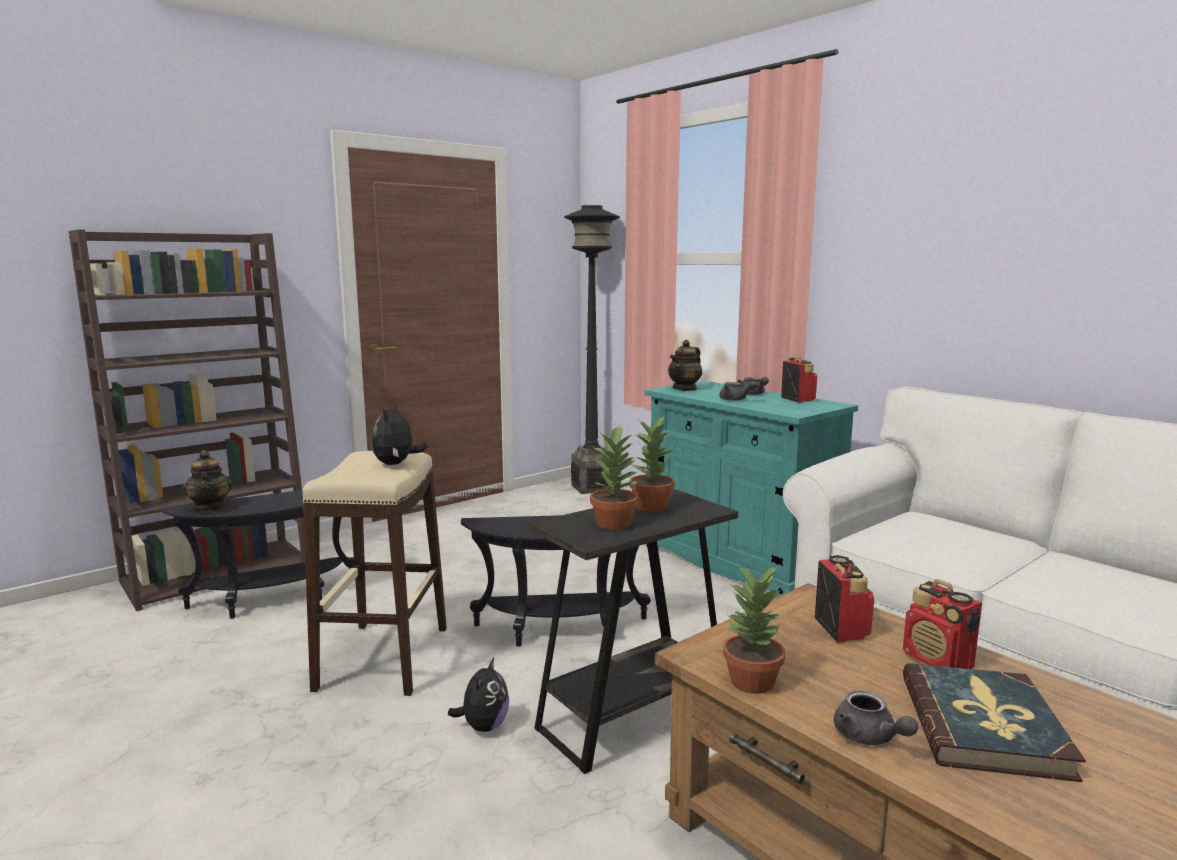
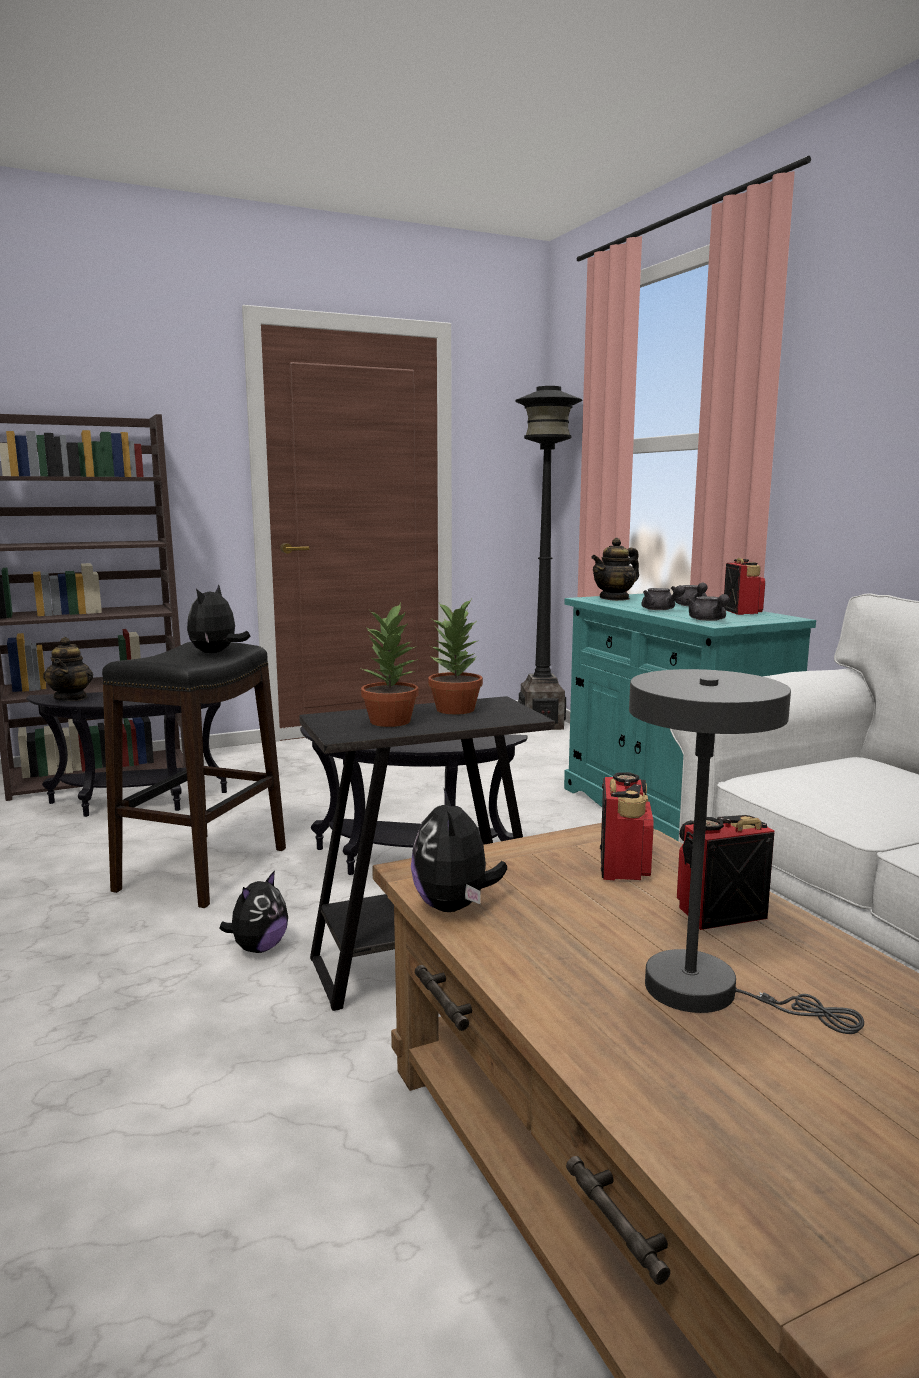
camera: 15 degrees right, 0 degrees up
(384, 658) = (203, 869): beige stool -> black stool
(753, 682) = (454, 907): potted plant -> plush toy
(869, 738) = (539, 981): grey teapot -> grey teapot (708, 620)
(938, 661) = (718, 914): radio -> radio turned 90 degrees clockwise
(984, 726) = (707, 991): book -> grey table lamp

